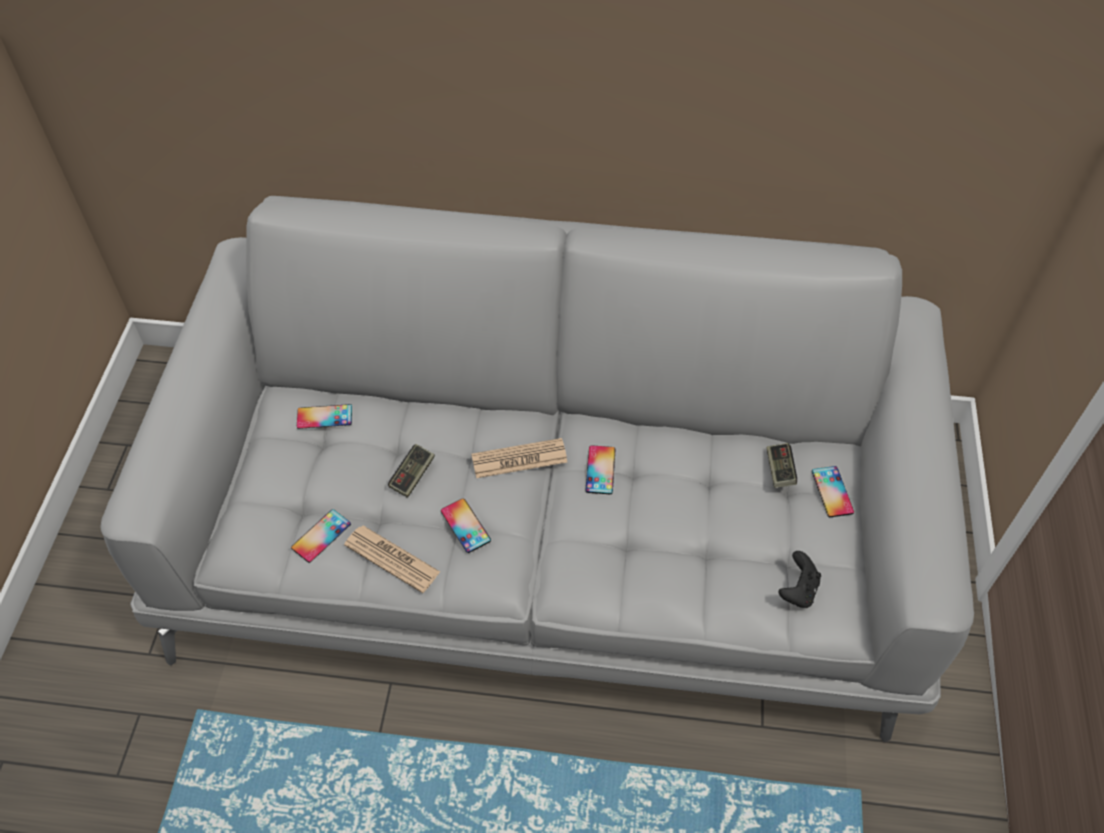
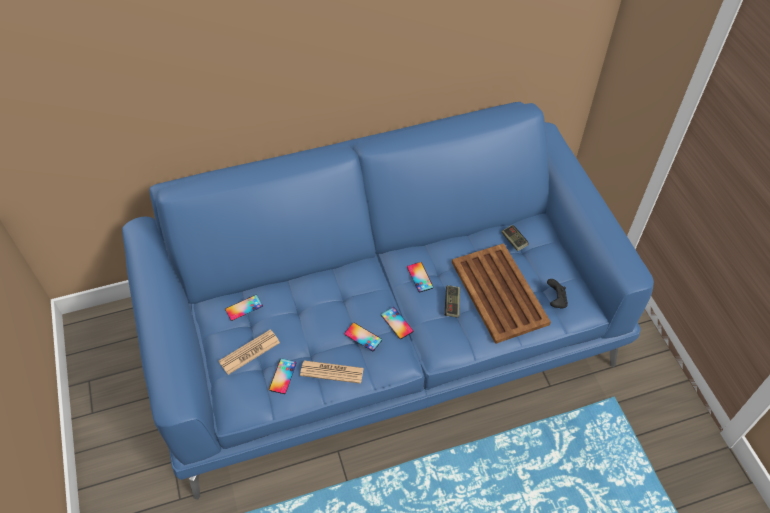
camera: 25 degrees left, 0 degrees up
(412, 476) = (316, 321): game controller -> game controller (452, 304)
(519, 459) = (371, 288): newspaper -> newspaper (249, 352)
(551, 536) = (384, 331): grey sofa -> blue sofa
(710, 543) = (499, 294): none -> brown tray
(832, 491) = (546, 242): phone -> phone (396, 323)

